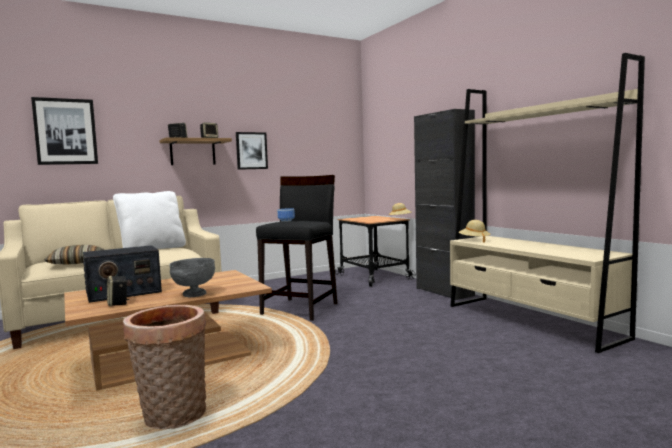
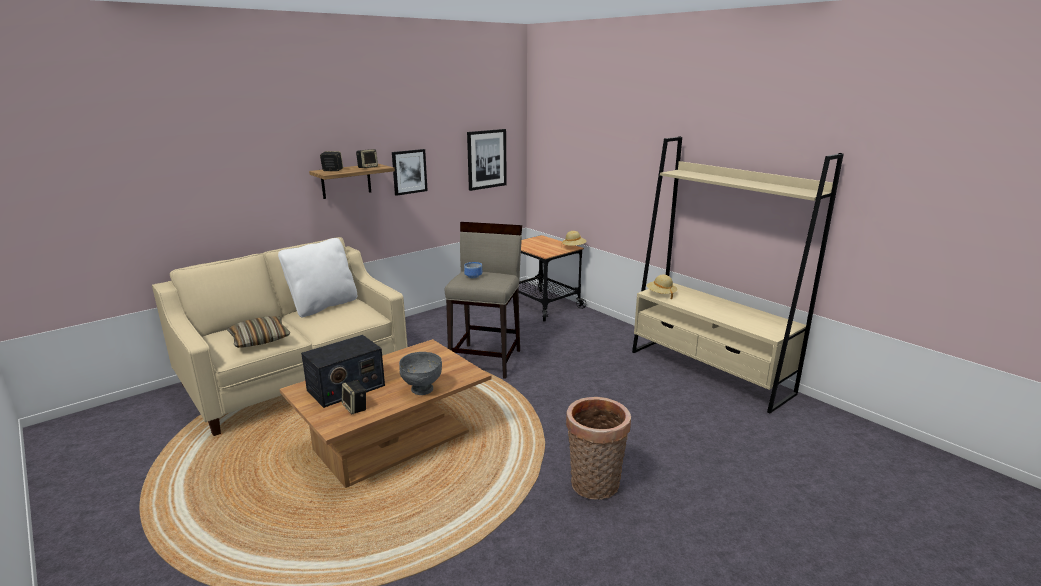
camera: 10 degrees left, 15 degrees up
(65, 131) = (204, 173): picture -> picture (486, 159)
(172, 417) = (436, 514): basket -> basket (594, 486)
(301, 309) = (486, 360): black stool -> beige stool
(444, 292) = (620, 329): black cabinet -> none

